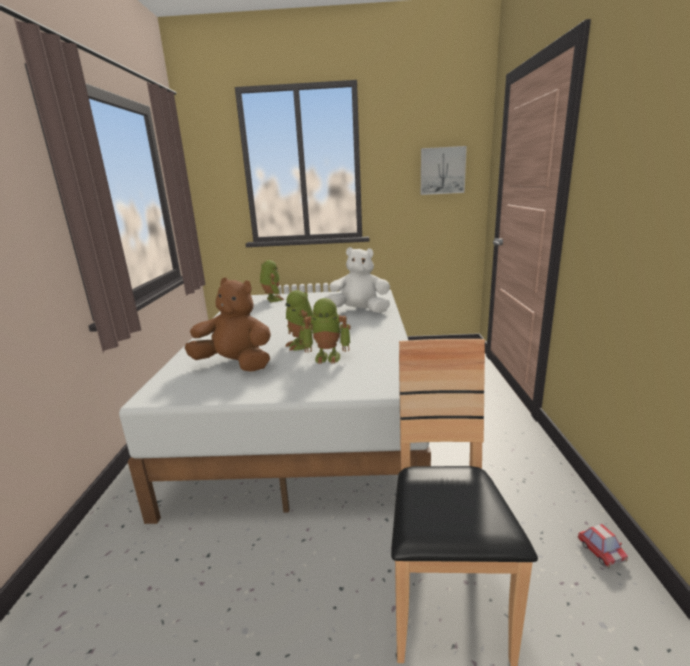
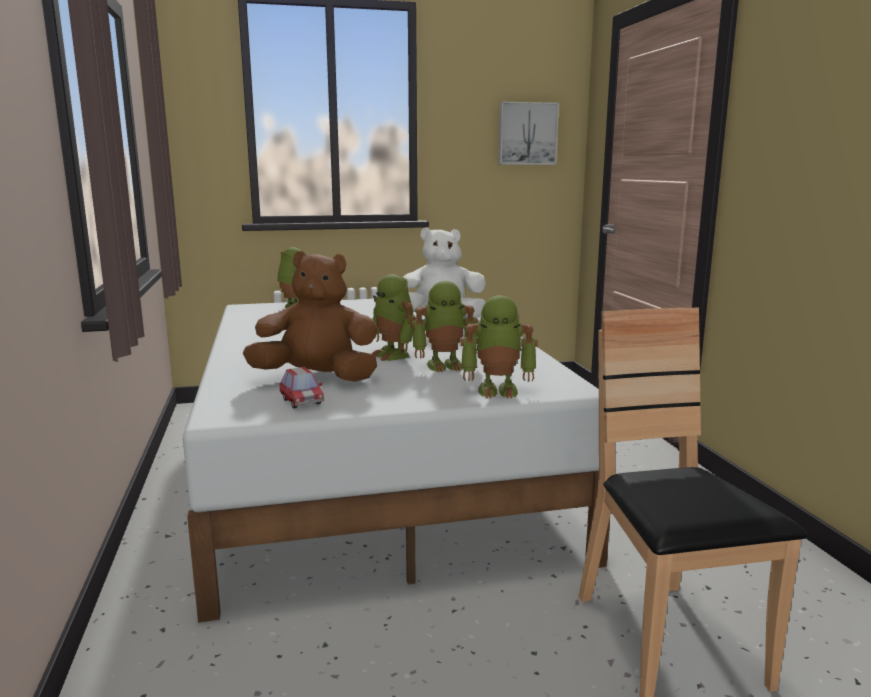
camera: 15 degrees left, 5 degrees down
(347, 384) = (498, 390): none -> toy robot
(600, 552) = (816, 576): toy car -> toy car (301, 401)

